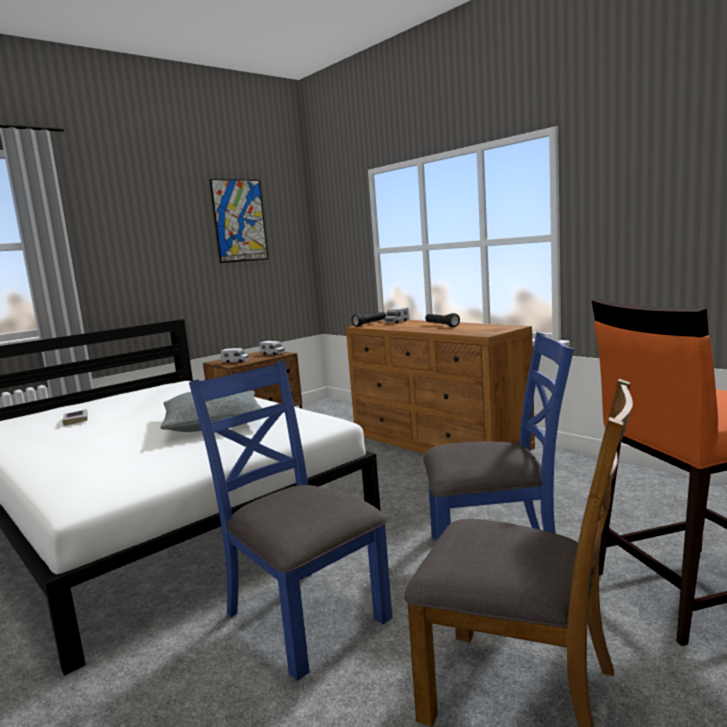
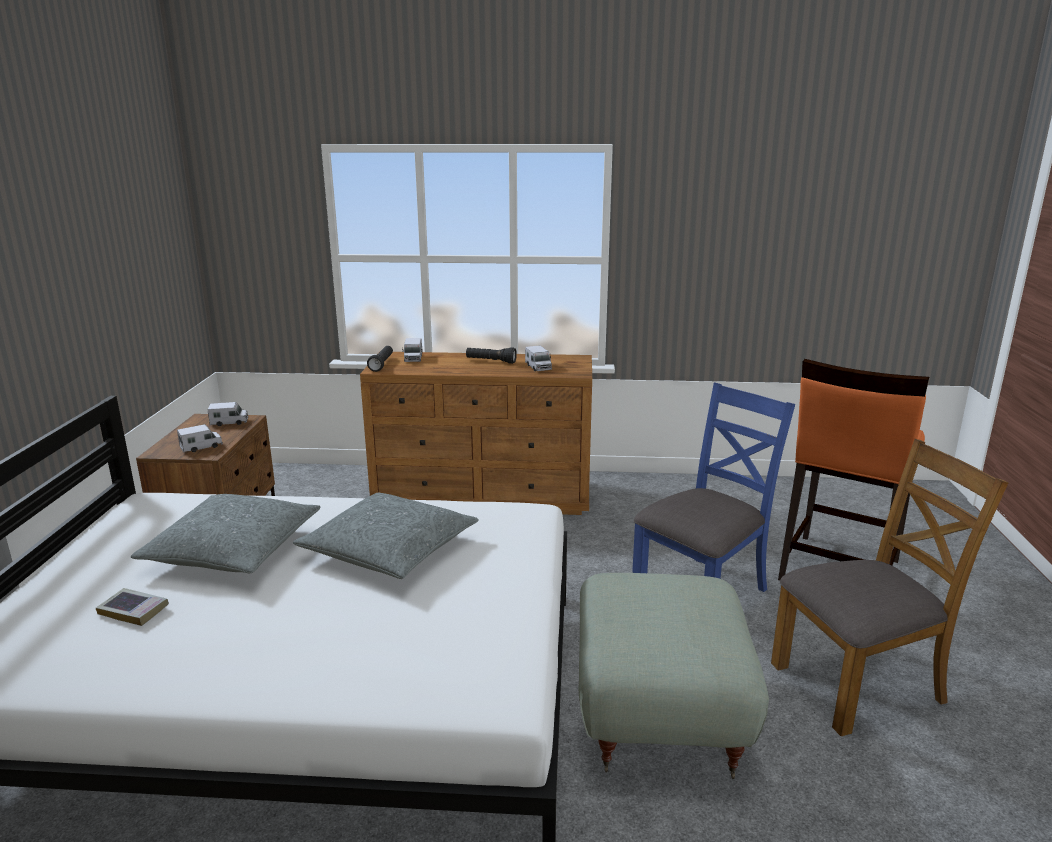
camera: 45 degrees left, 10 degrees up
(158, 406) = (233, 549): none -> grey pillow
(239, 220) = (122, 213): picture -> none
(304, 616) = (657, 713): blue chair -> grey ottoman
(465, 329) = (538, 367): none -> toy truck

